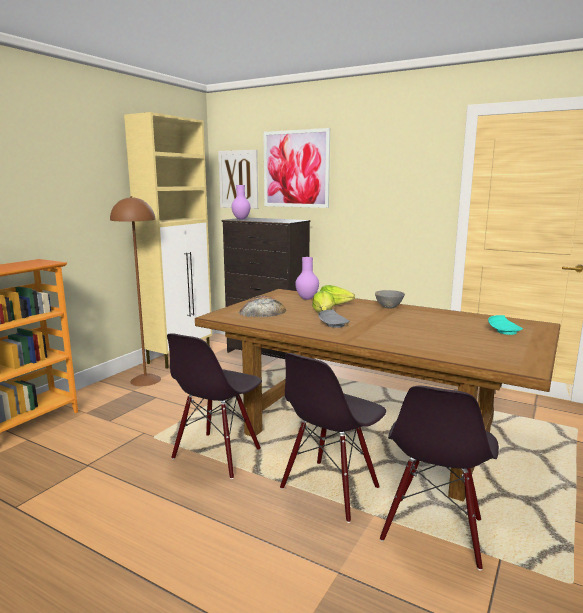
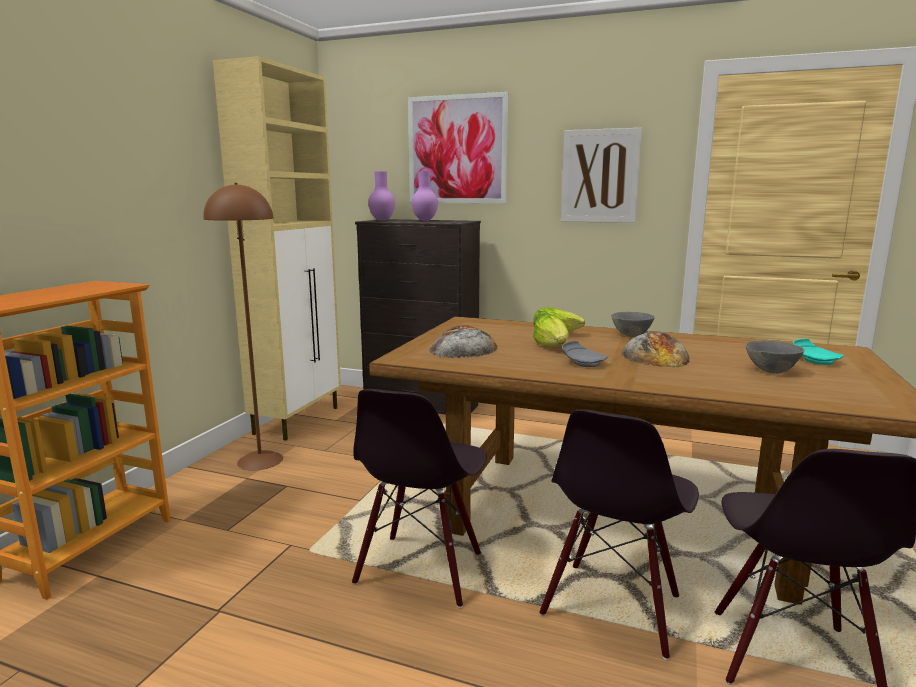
camera: 10 degrees left, 0 degrees up
(238, 179) = (369, 165): picture -> picture (600, 176)
(306, 298) = (508, 328): purple vase -> purple vase (424, 220)
(389, 322) = (655, 356): none -> bread
(460, 337) = (770, 371): none -> grey bowl

